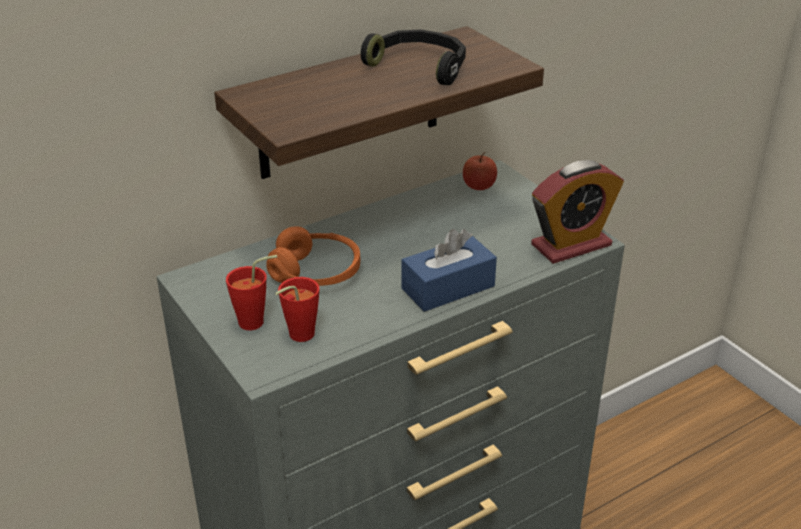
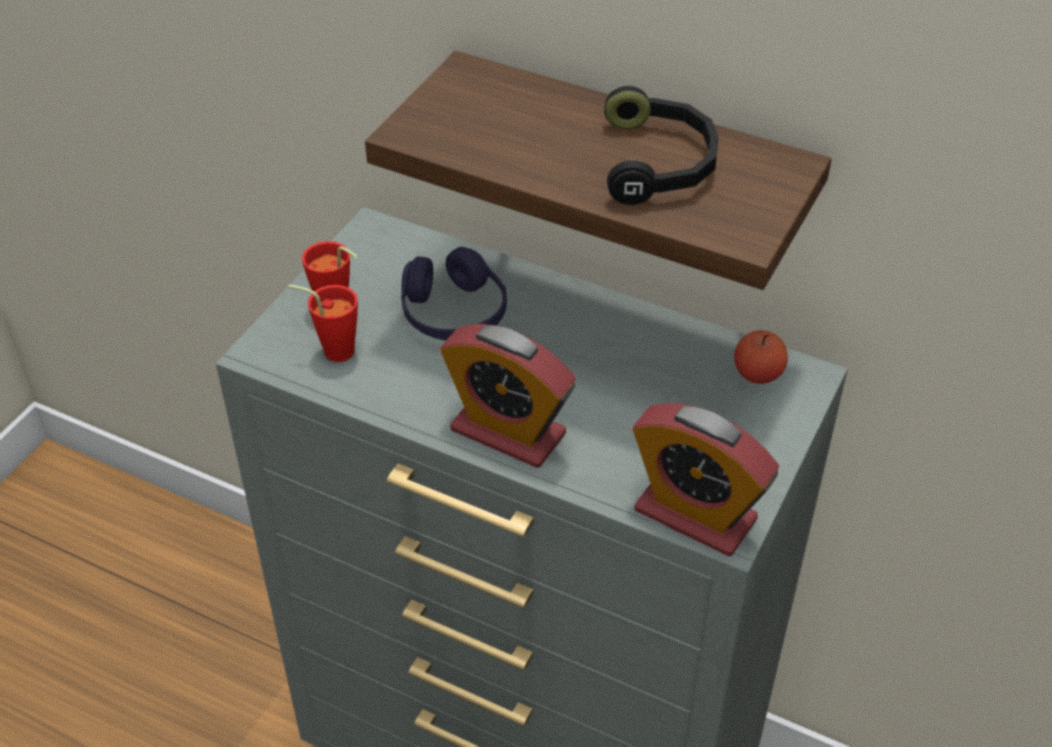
camera: 60 degrees right, 10 degrees up
(316, 272) = (454, 313): orange headphones -> purple headphones
(448, 287) = (508, 432): blue tissue box -> alarm clock

